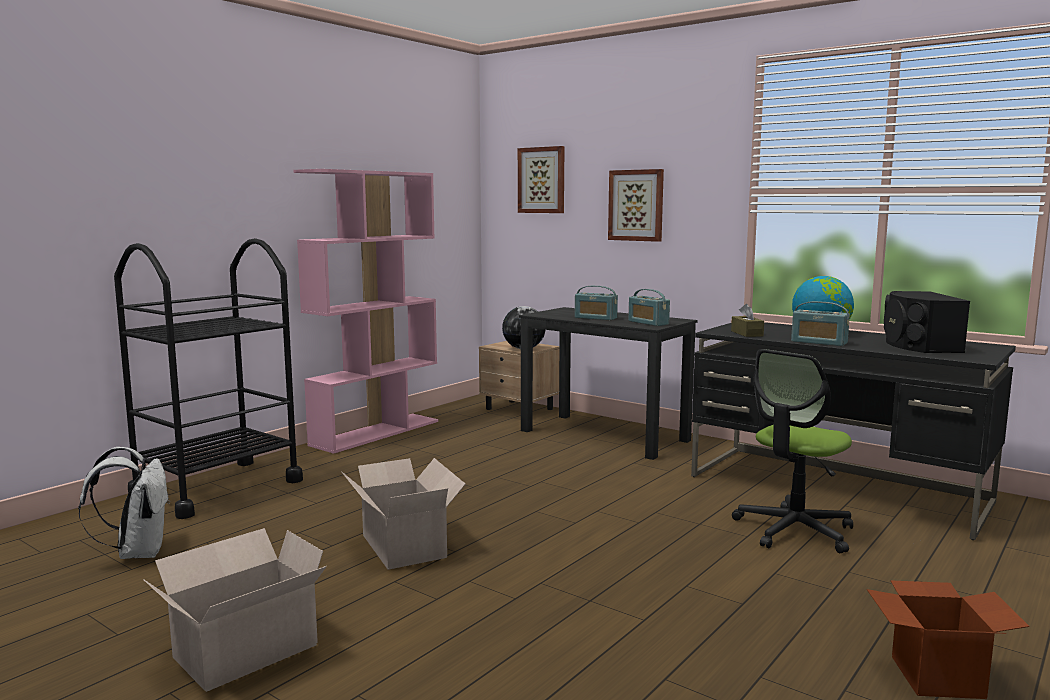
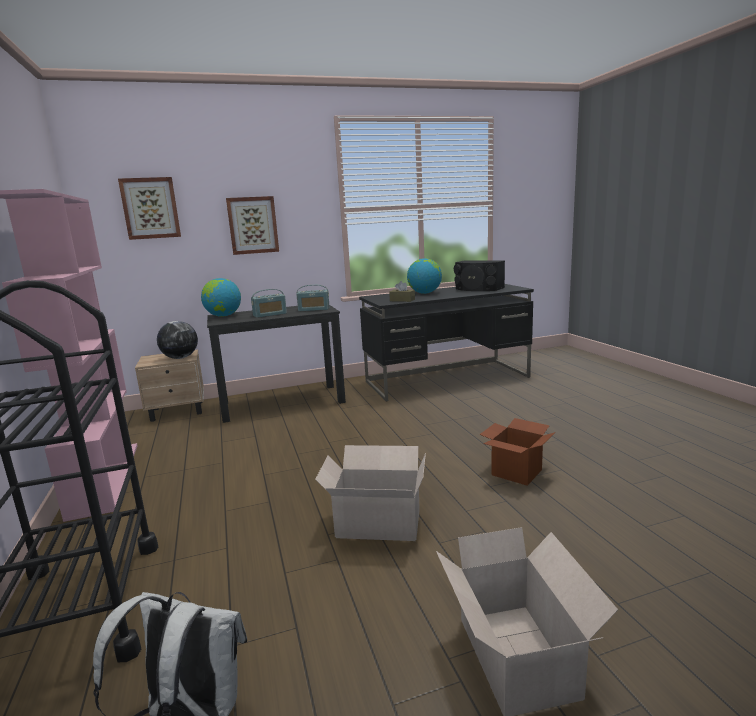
camera: 55 degrees left, 5 degrees up
(565, 310) = (223, 316): none -> globe
(794, 530) = (485, 403): office chair -> none
(819, 342) = (447, 296): radio -> none
(937, 677) = (651, 426): cardboard box -> cardboard box (517, 472)

